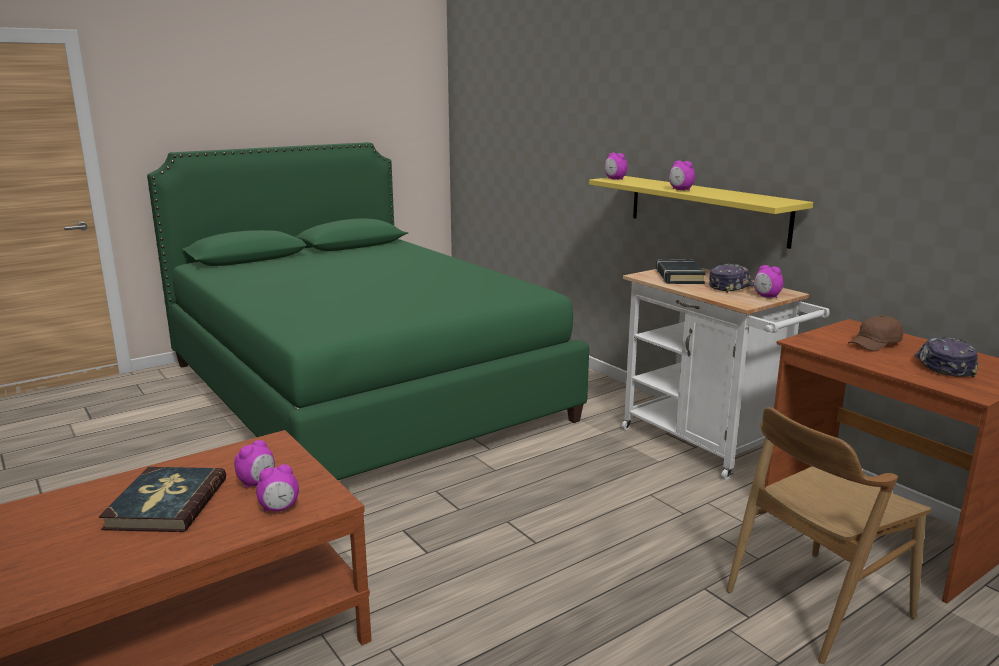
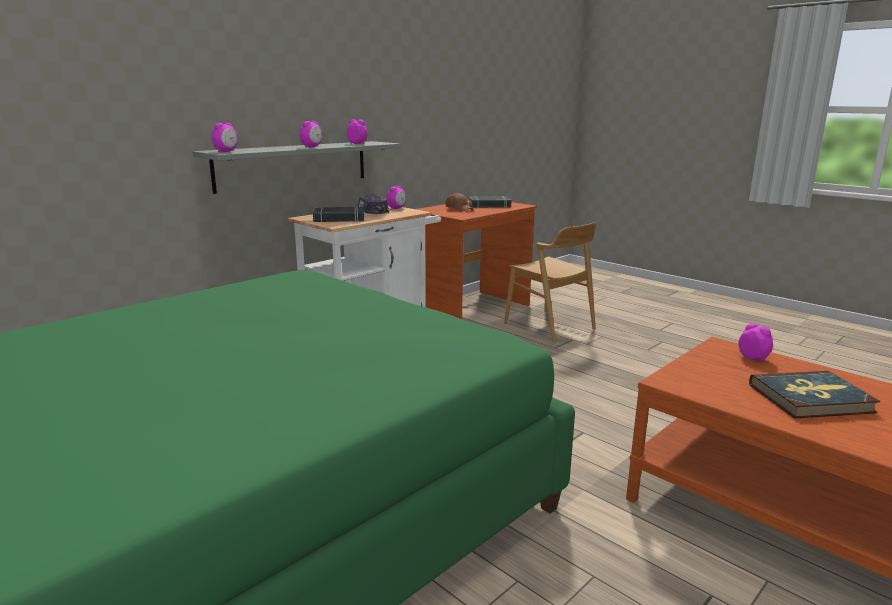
camera: 100 degrees left, 0 degrees up
(257, 483) = (735, 372): alarm clock -> alarm clock (357, 143)
(706, 209) = (293, 165): yellow shelf -> grey shelf
(943, 366) = (489, 205): cap -> black book

